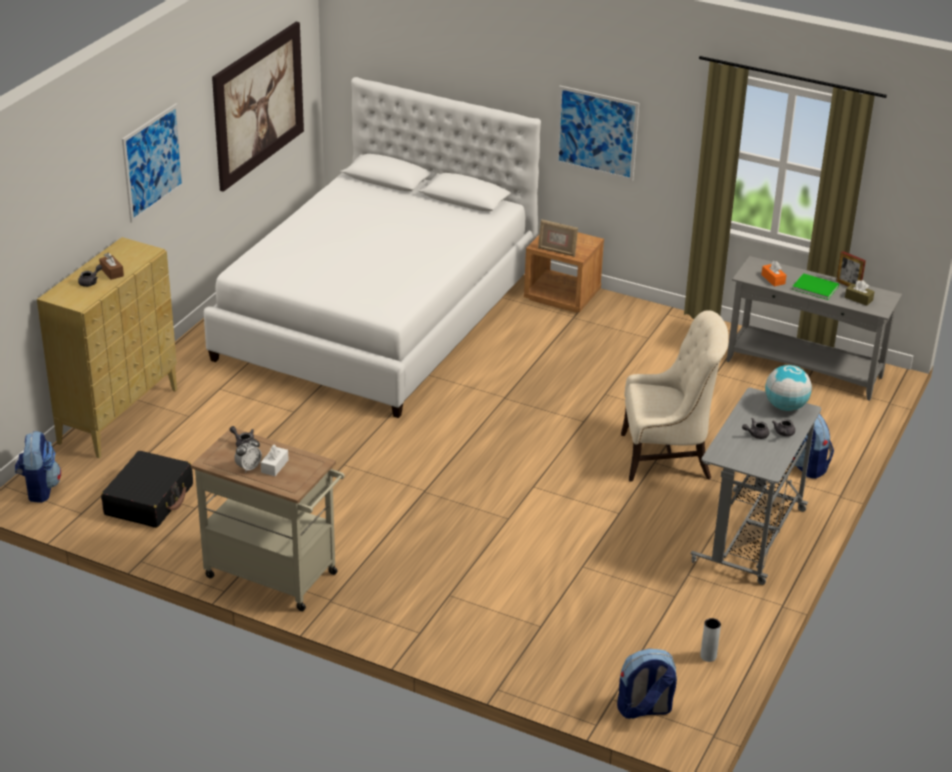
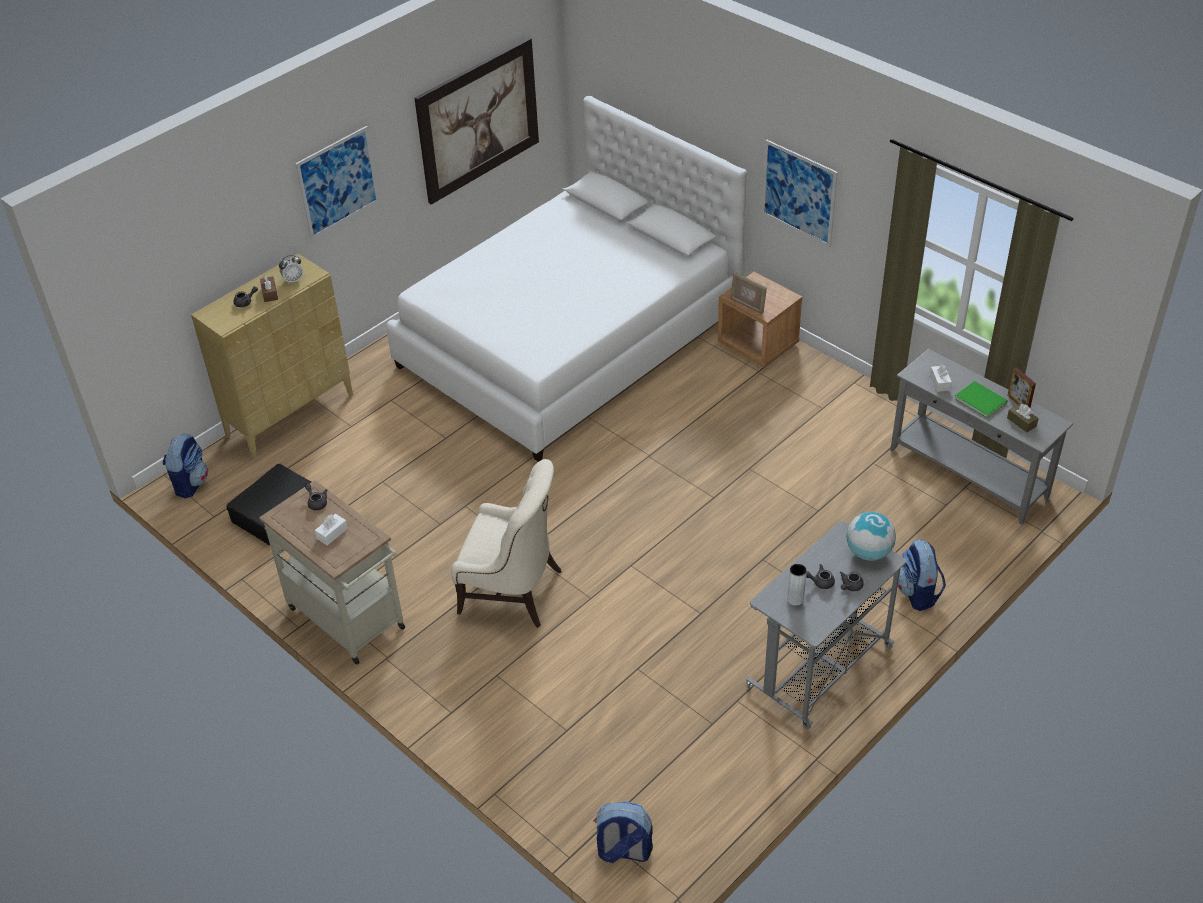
camera: 20 degrees right, 10 degrees up
(248, 468) = (308, 531): alarm clock -> alarm clock (293, 280)
(667, 456) = (778, 555): beige armchair -> beige armchair (512, 590)
(708, 656) = (714, 803): grey vase -> grey vase (795, 599)
(773, 279) = (940, 382): orange tissue box -> white tissue box

